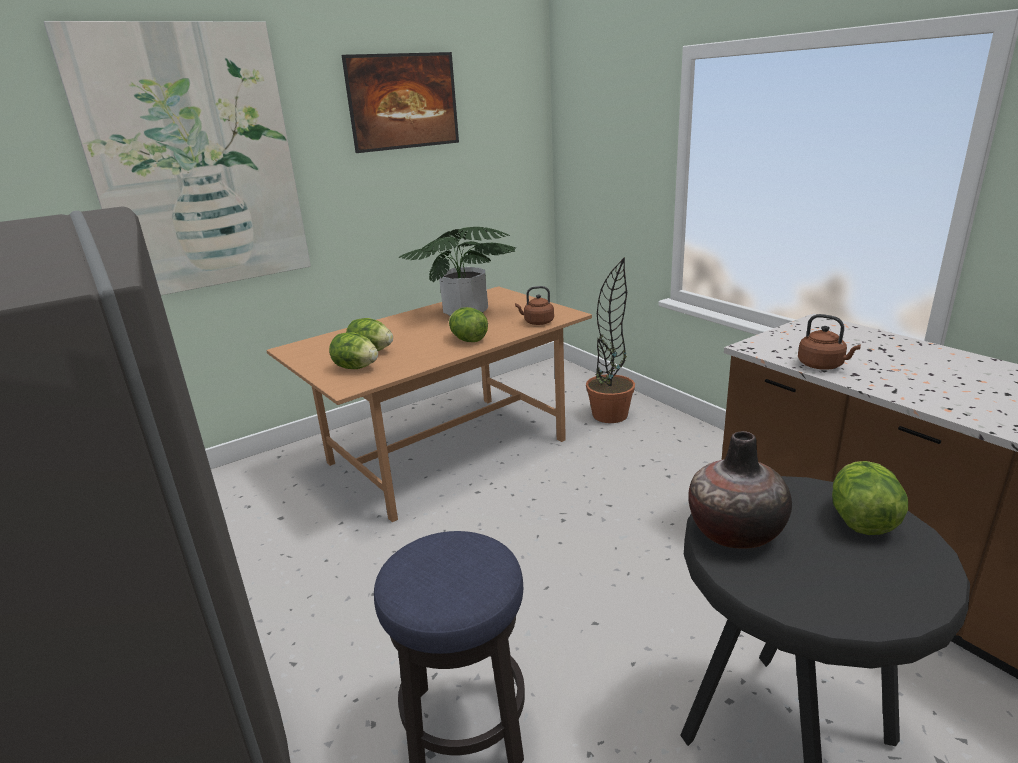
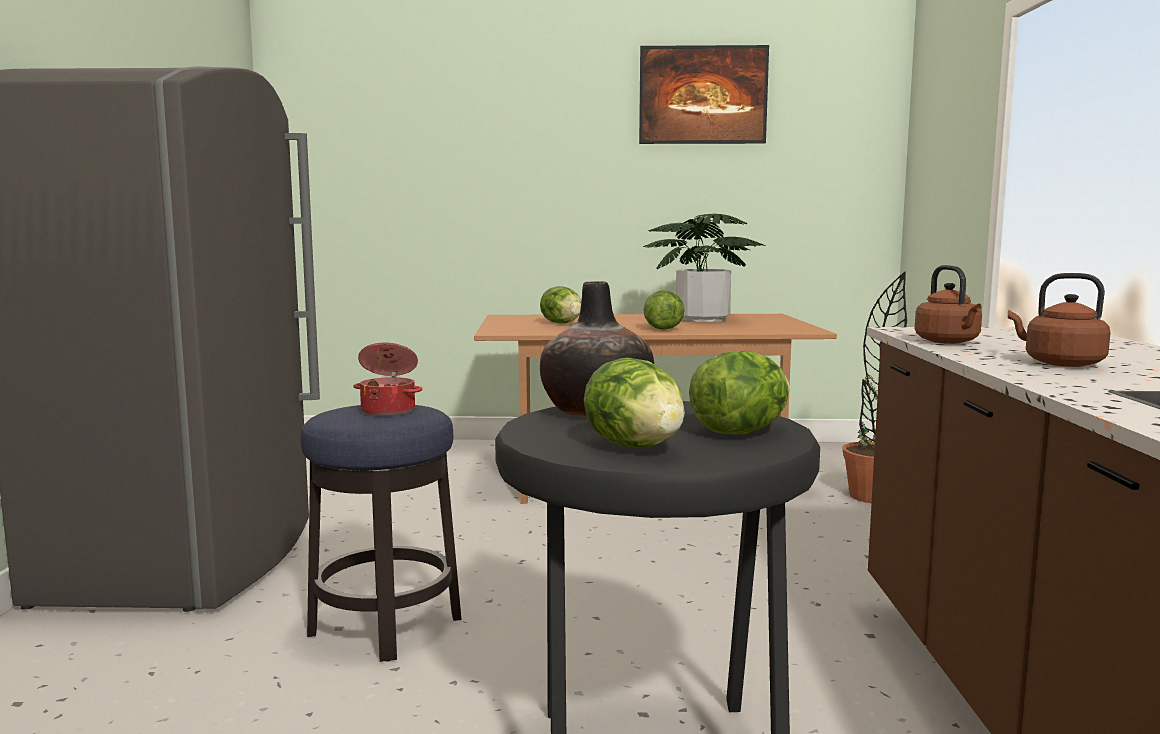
camera: 35 degrees right, 15 degrees down
(196, 161) = (482, 137): picture -> none
(356, 367) = (529, 327): lettuce -> lettuce (635, 446)
(451, 560) = (389, 411): none -> cooking pot
(537, 322) = (759, 330): brown kettle -> brown kettle (1059, 363)

